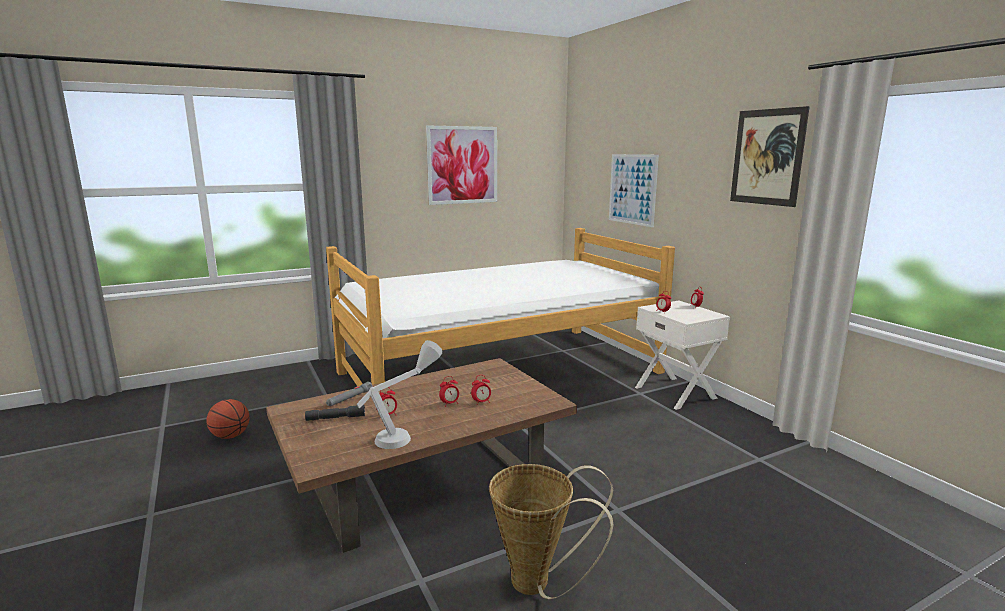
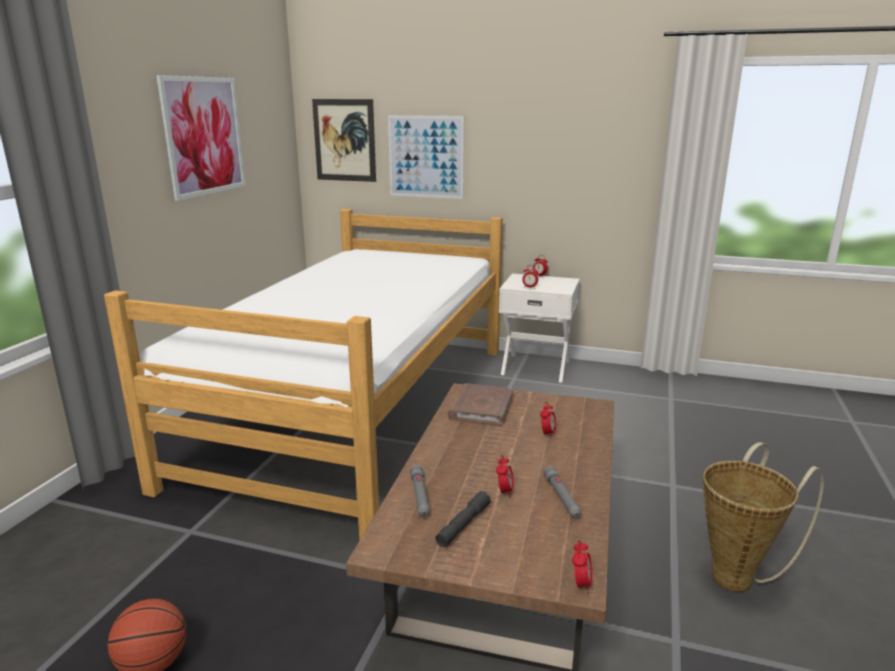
camera: 45 degrees left, 5 degrees up
(406, 432) = (562, 497): grey table lamp -> grey flashlight
(450, 404) = (527, 449): alarm clock -> alarm clock (581, 584)
(480, 375) = (481, 408): none -> brown book
(767, 157) = (609, 119): picture -> picture (344, 140)

